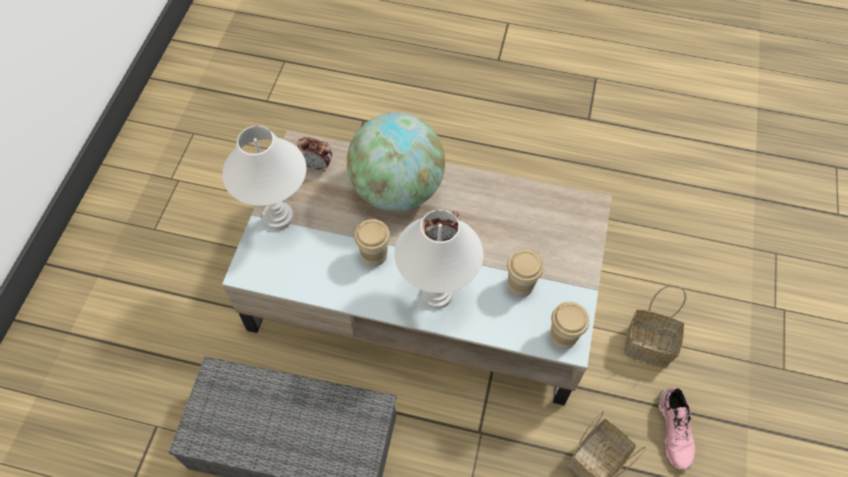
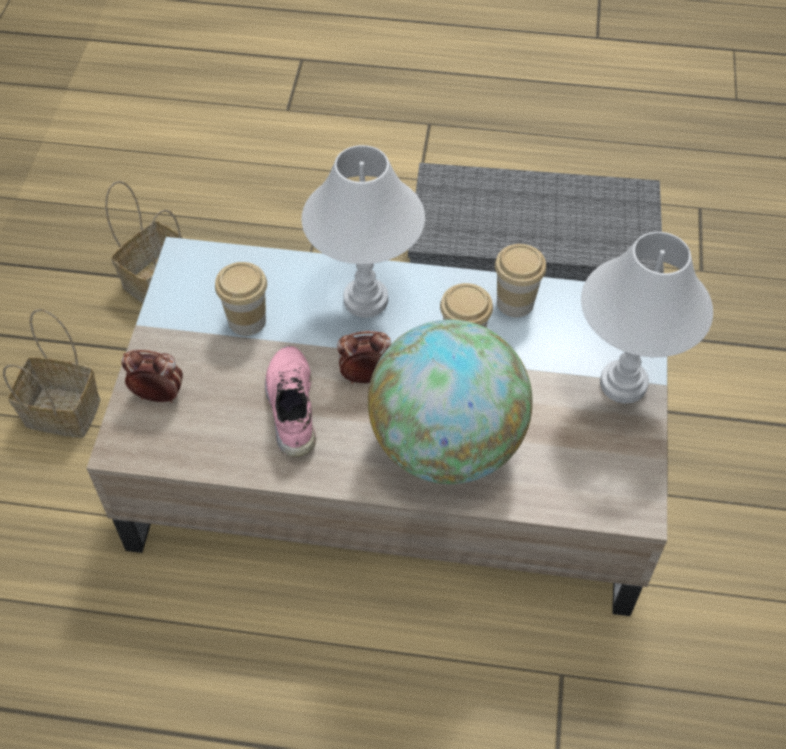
camera: 175 degrees right, 5 degrees down
(317, 166) = (590, 473): alarm clock -> alarm clock (158, 395)
(563, 336) = (193, 265): cup -> cup (515, 302)
(675, 431) = (52, 317): pink shoe -> pink shoe (290, 406)

